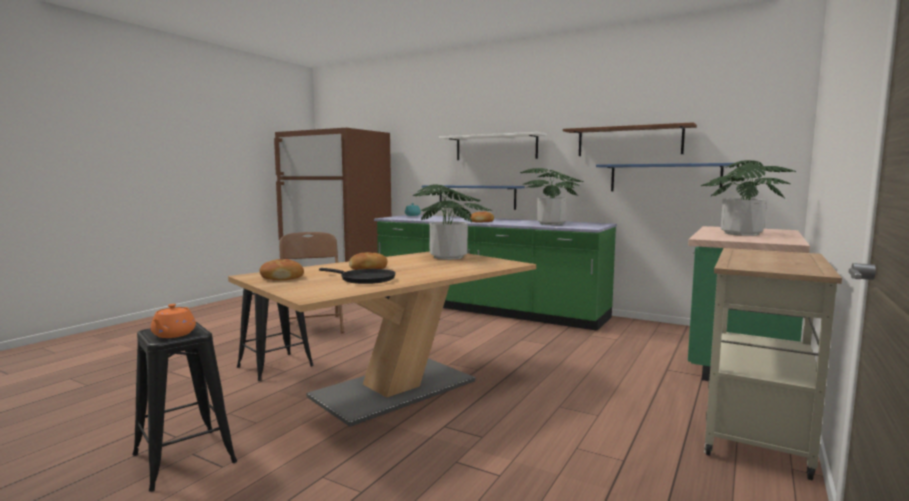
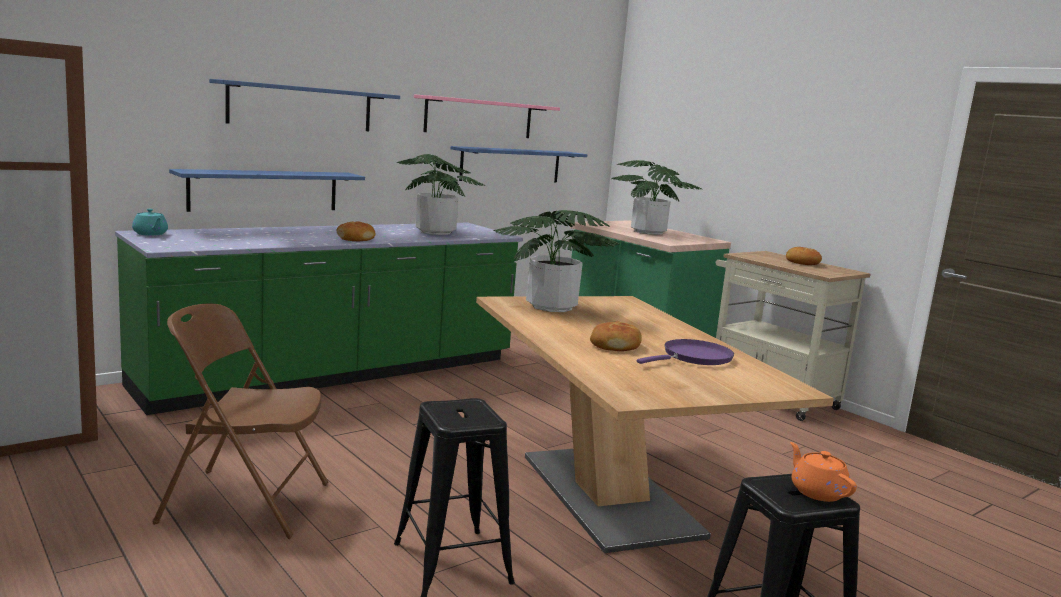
camera: 70 degrees left, 5 degrees up
(173, 334) = (817, 492): orange teapot -> orange teapot turned 135 degrees counterclockwise
(282, 277) = (656, 386): bread -> bread (802, 263)
(364, 279) = (693, 357): black frying pan -> purple frying pan
(496, 147) = (301, 107): white shelf -> blue shelf
(629, 141) = (479, 117): brown shelf -> pink shelf

